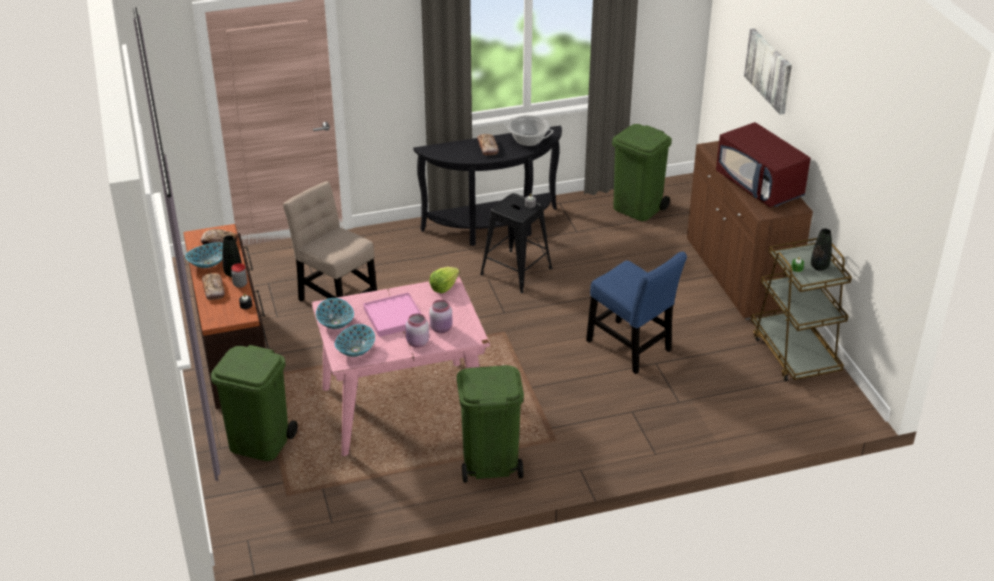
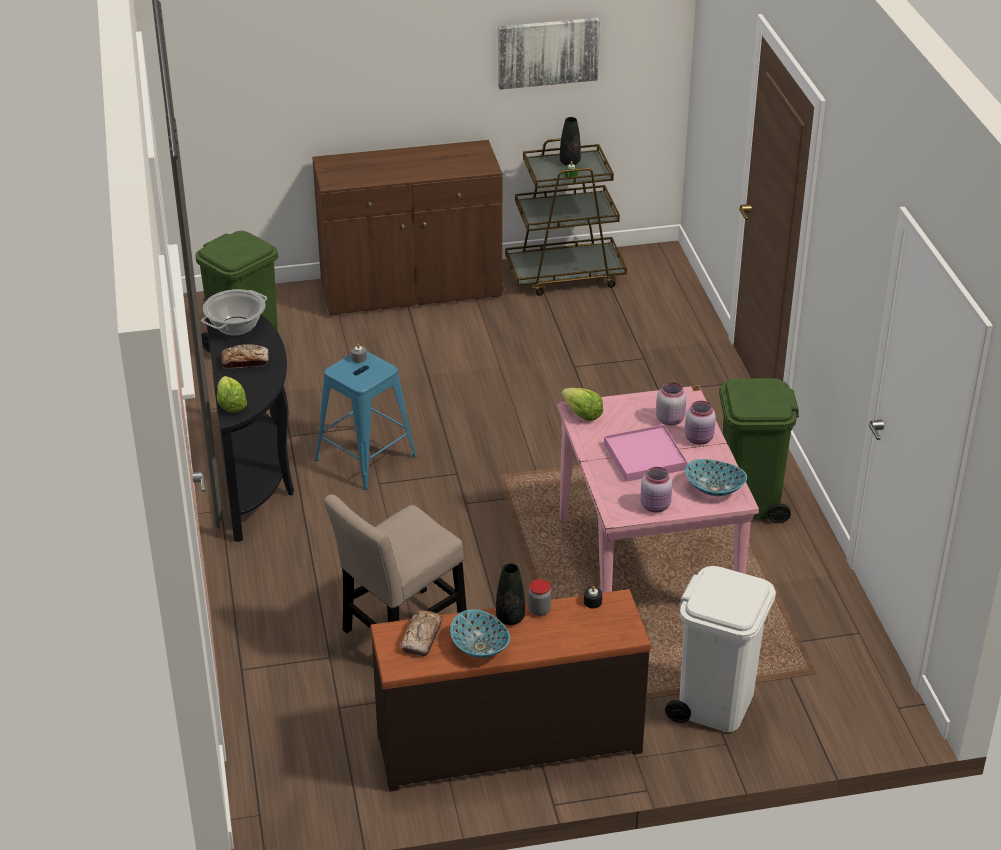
camera: 85 degrees left, 0 degrees up
(213, 289) = (550, 637): bread -> none
(260, 443) = (715, 702): green trash can -> white trash can
(335, 323) = (656, 506): bowl -> pink jar
(438, 148) = (231, 405): none -> lettuce
(515, 271) = (365, 458): black stool -> blue stool
(631, 348) = (544, 380): blue chair -> none
(760, 186) = (429, 162): red microwave -> none
(769, 70) = (330, 56): picture -> picture (548, 52)

